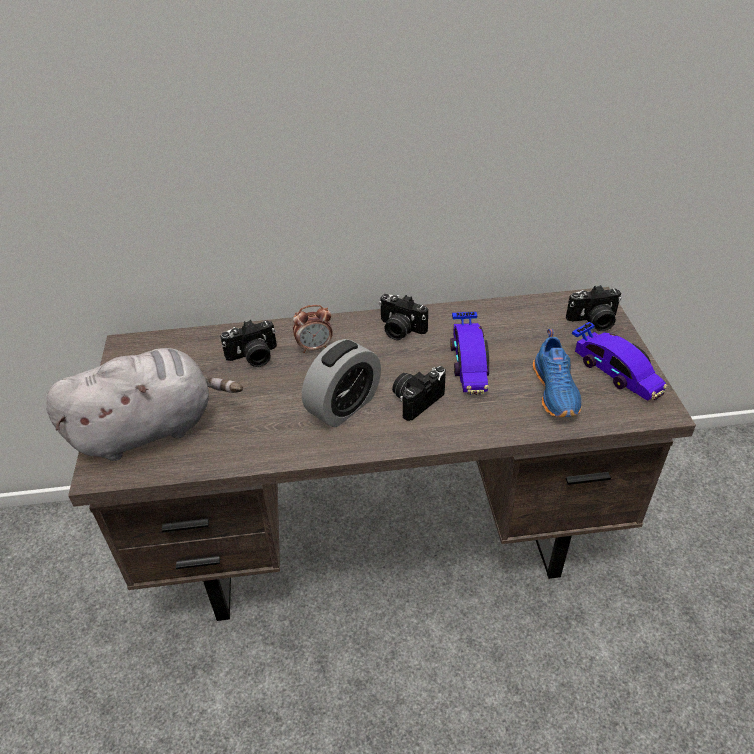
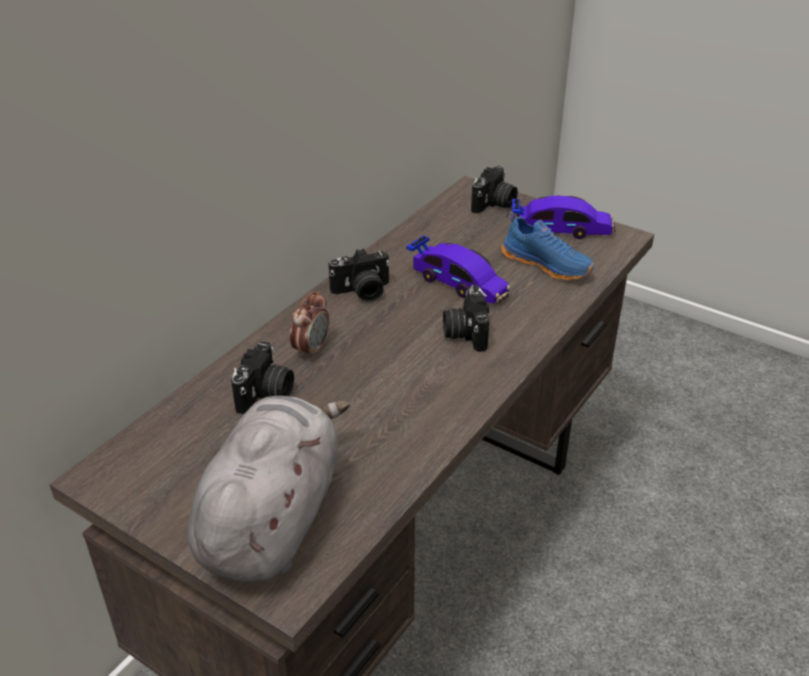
camera: 50 degrees left, 5 degrees down
(344, 406) = (418, 375): alarm clock -> none

